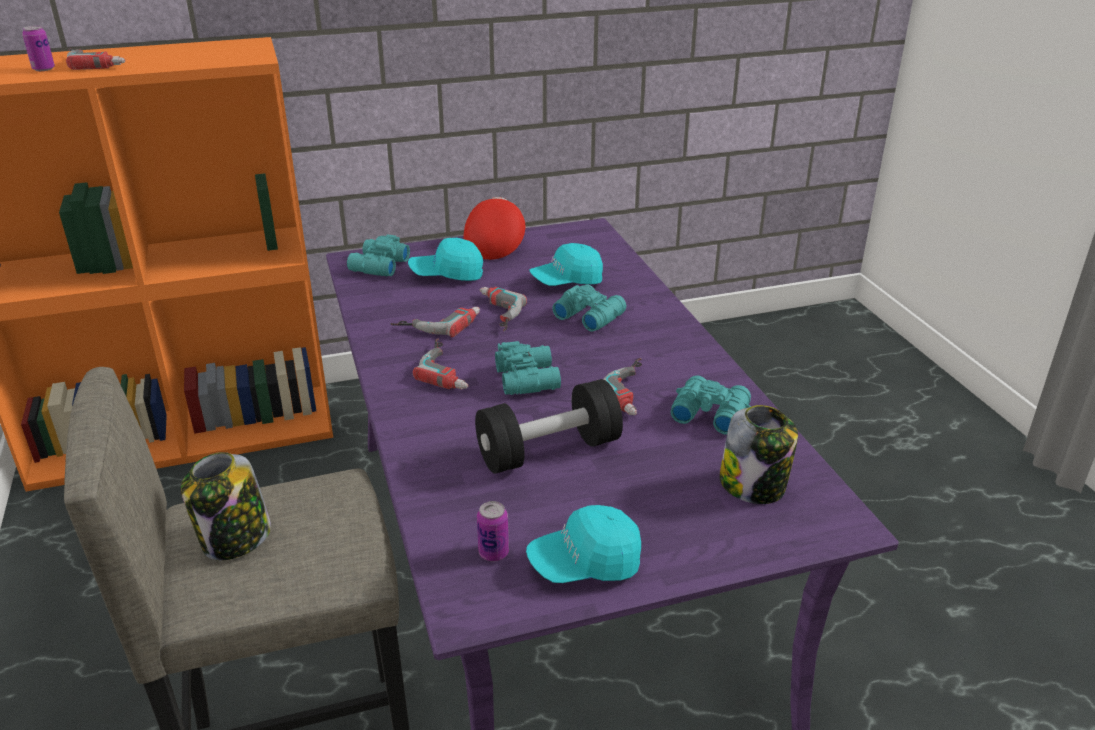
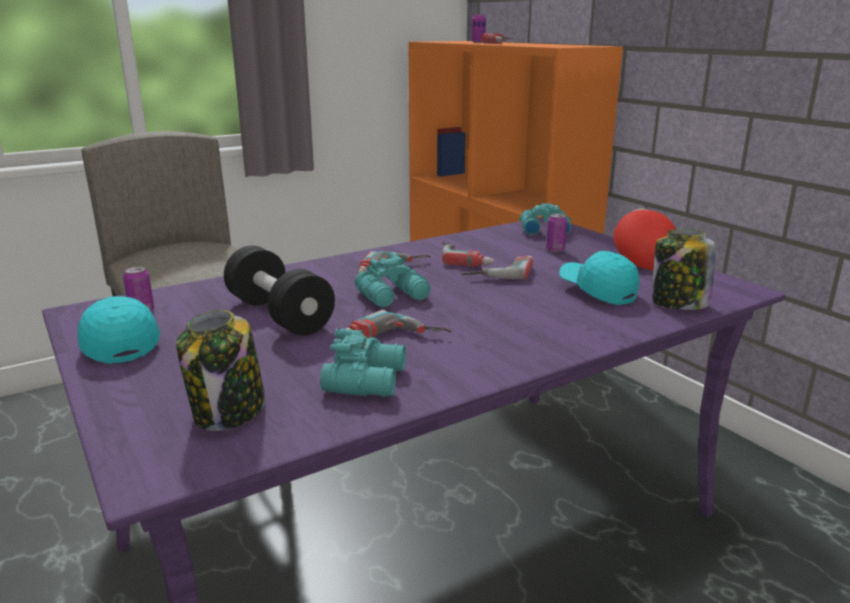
camera: 75 degrees right, 10 degrees down
(235, 539) = (178, 252): jar -> jar (678, 304)
(447, 274) = (555, 250): turquoise cap -> can
(495, 243) = (640, 257): red cap -> red cap turned 90 degrees counterclockwise
(589, 315) = (533, 307): turquoise binoculars -> none

